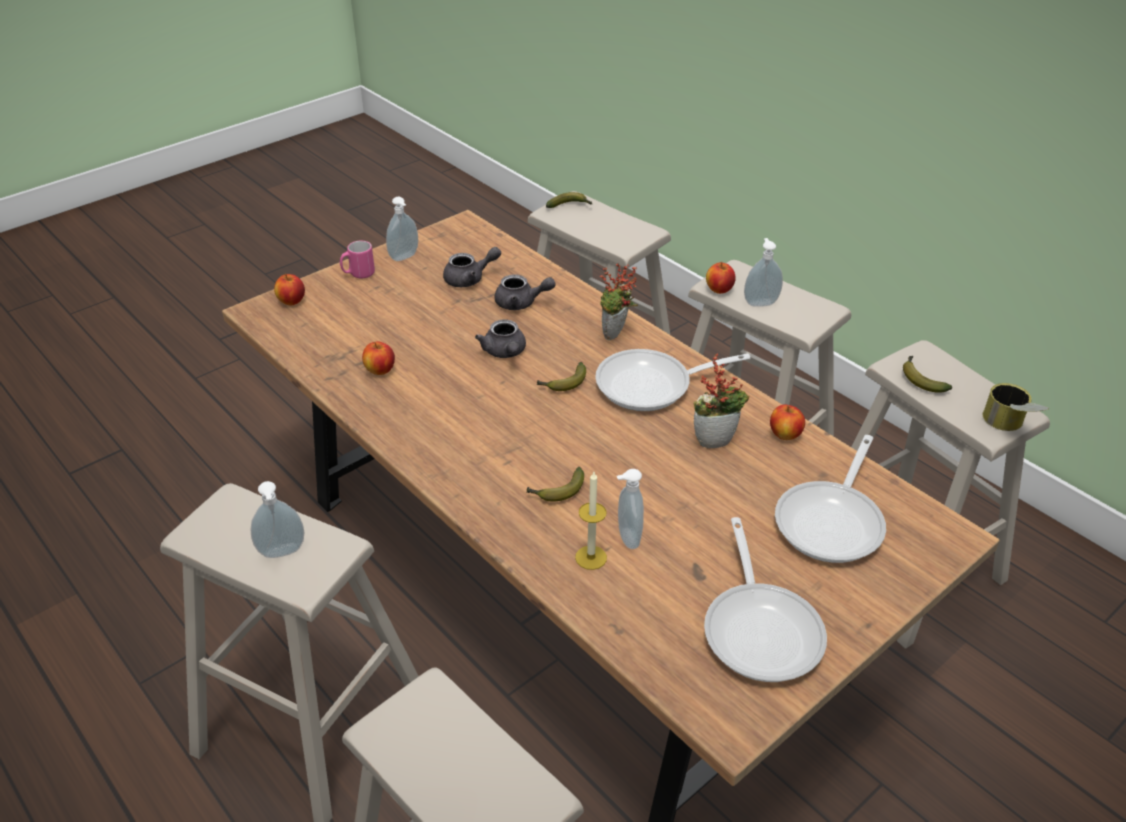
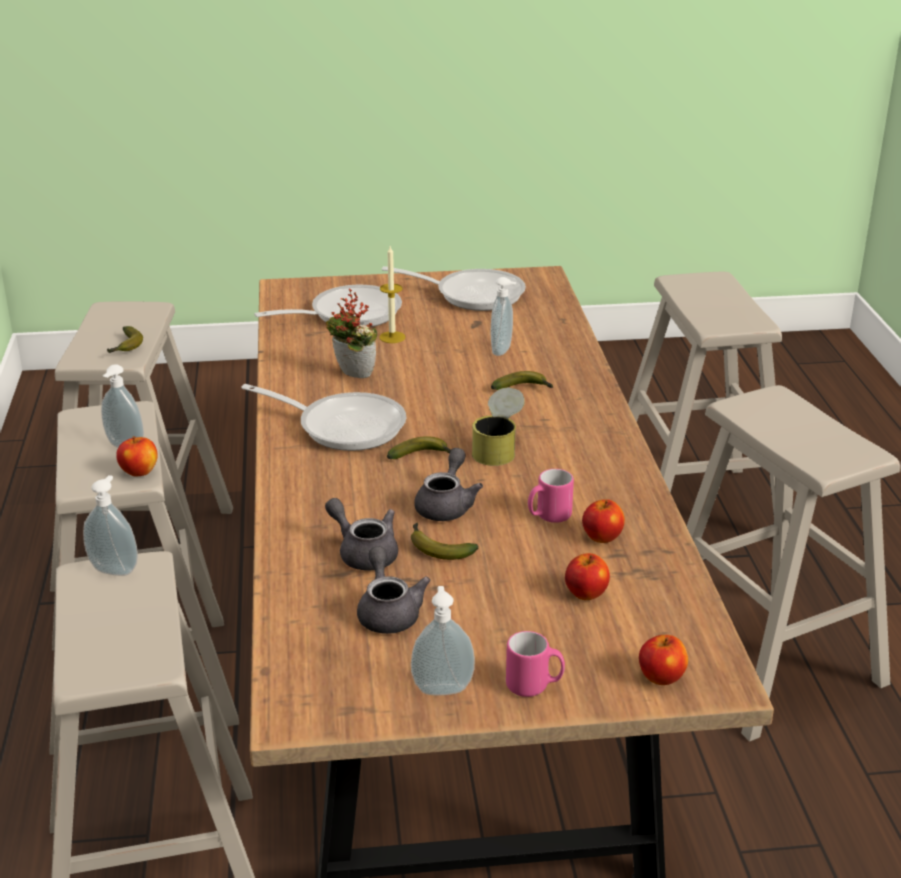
camera: 145 degrees left, 10 degrees down
(282, 553) = (787, 418): soap dispenser -> soap dispenser (115, 569)
(428, 371) = (548, 516): none -> pink mug
(470, 279) = (388, 611): grey teapot -> grey teapot turned 60 degrees clockwise
(570, 206) = (109, 664): banana -> banana (437, 548)
(591, 557) = (541, 350): candle -> candle (392, 337)
(616, 335) = (311, 478): potted plant -> none
(761, 628) = (472, 294): frying pan -> frying pan turned 75 degrees clockwise
(785, 434) = (293, 360): apple -> apple (586, 594)
(1008, 426) = (133, 306): can -> can (498, 448)

